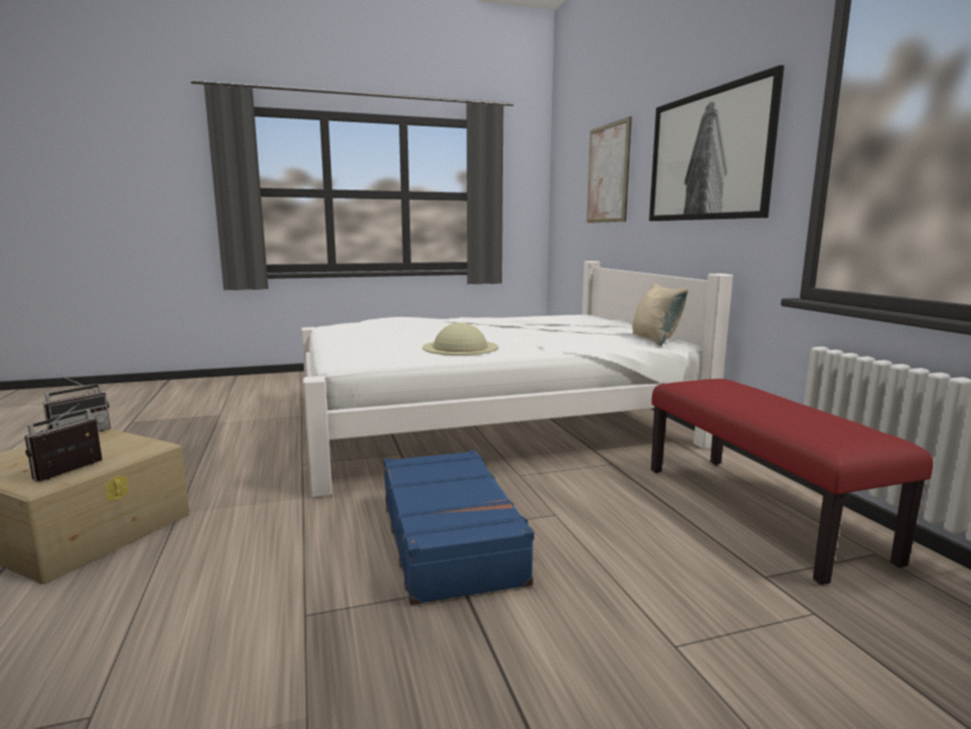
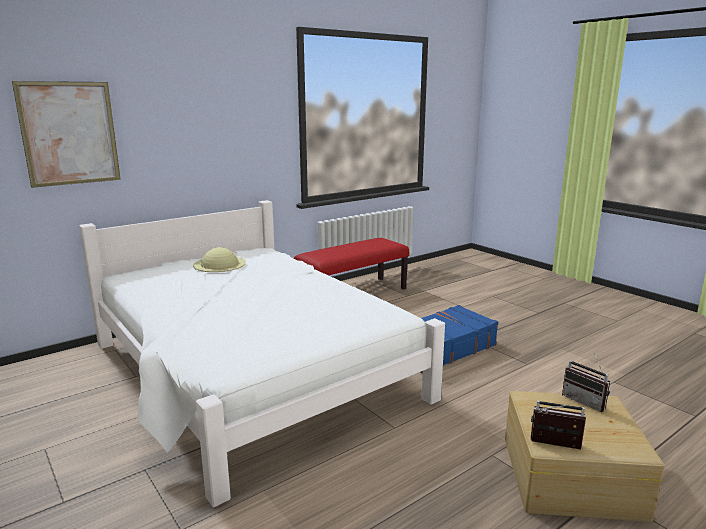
camera: 110 degrees left, 5 degrees up
(72, 472) = (586, 401): radio -> radio turned 45 degrees clockwise
(460, 347) = (323, 292): beige hat -> beige hat (220, 264)
(655, 340) = (260, 252): beige pillow -> none
(707, 156) = (221, 128): picture -> none

